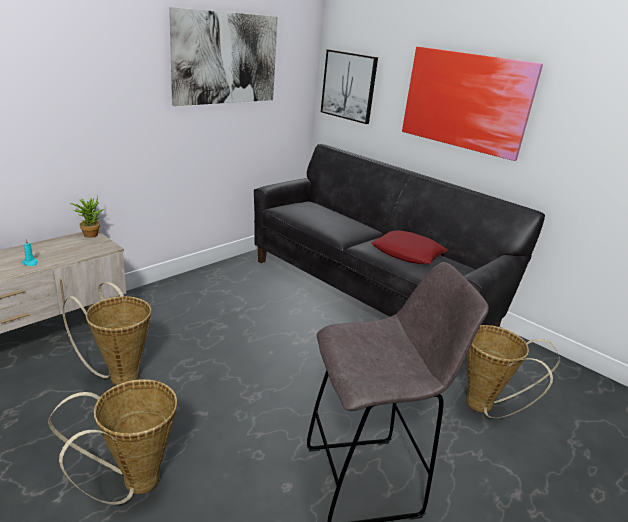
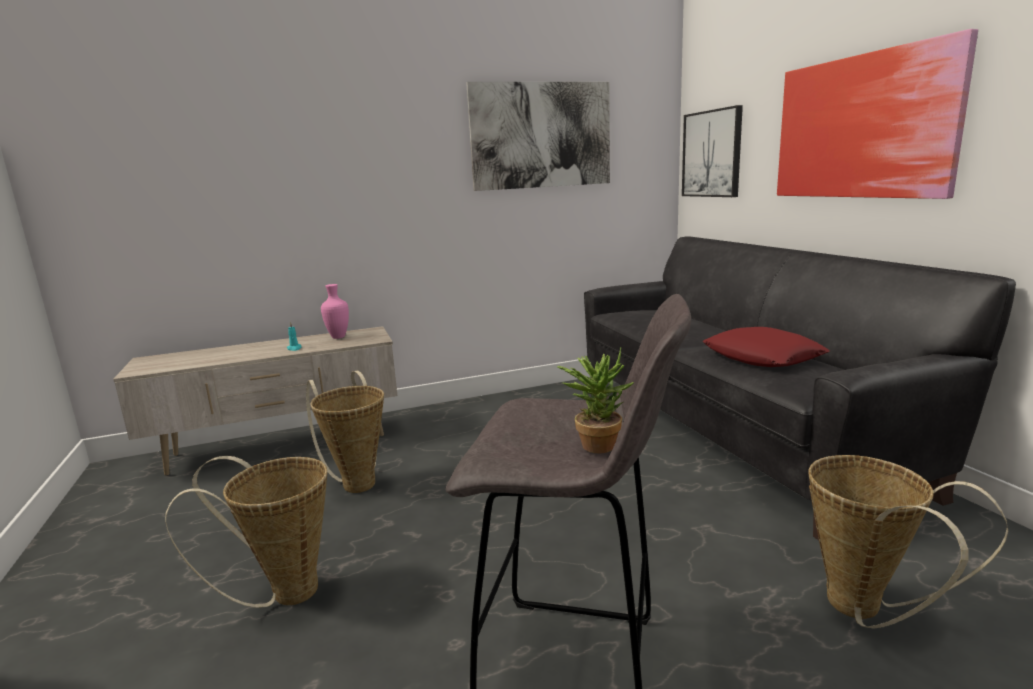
camera: 30 degrees right, 10 degrees down
(62, 245) = (337, 337): none -> pink vase
(90, 234) = (373, 329): potted plant -> potted plant (596, 443)

